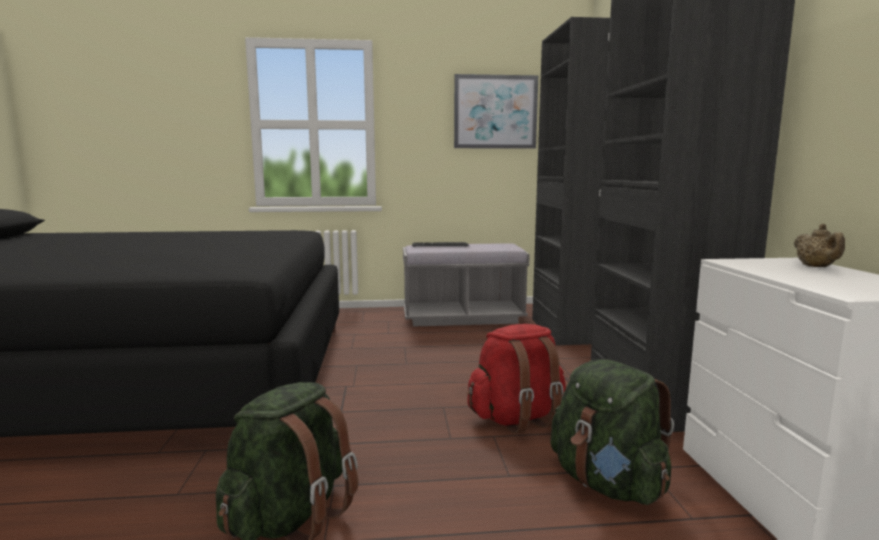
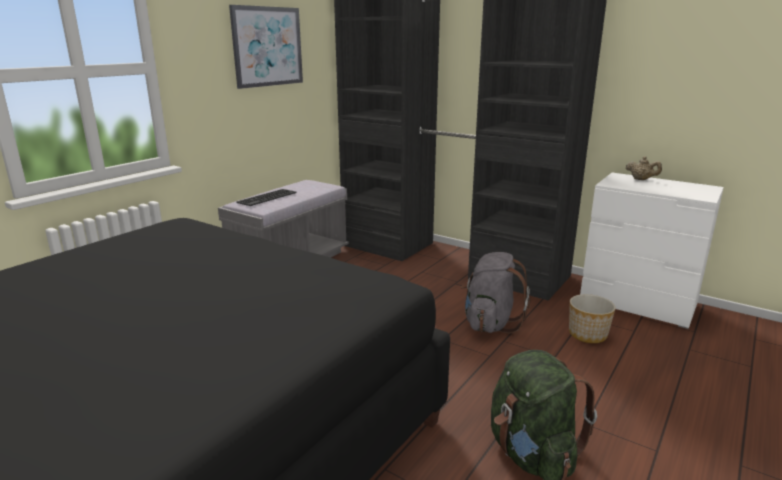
camera: 50 degrees left, 10 degrees up
(517, 418) = (490, 323): red backpack -> grey backpack
(607, 483) = (588, 334): green backpack -> planter

